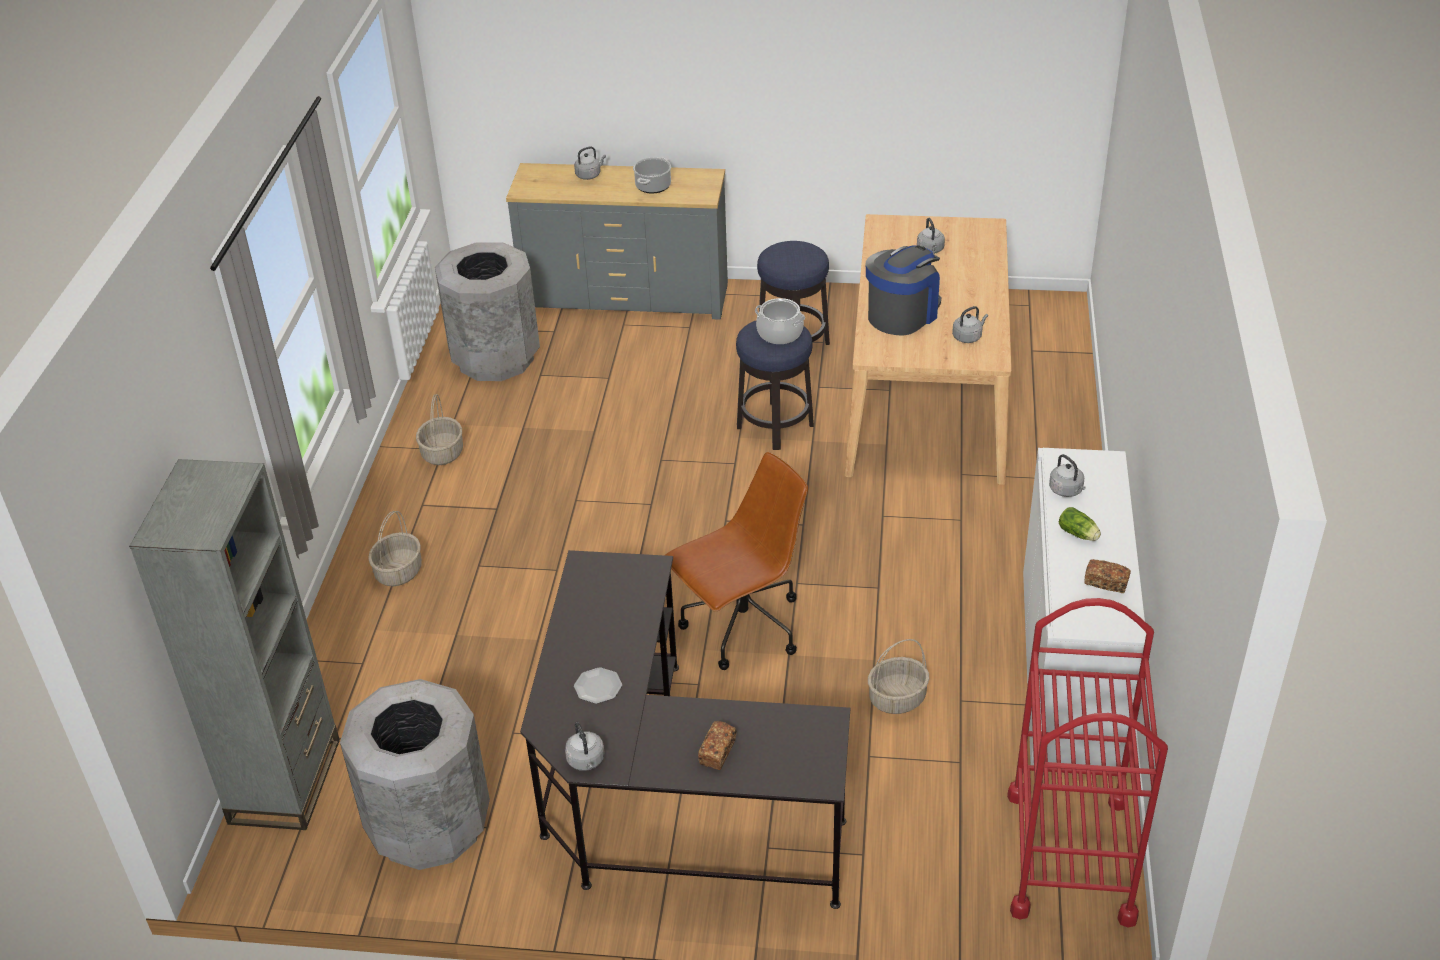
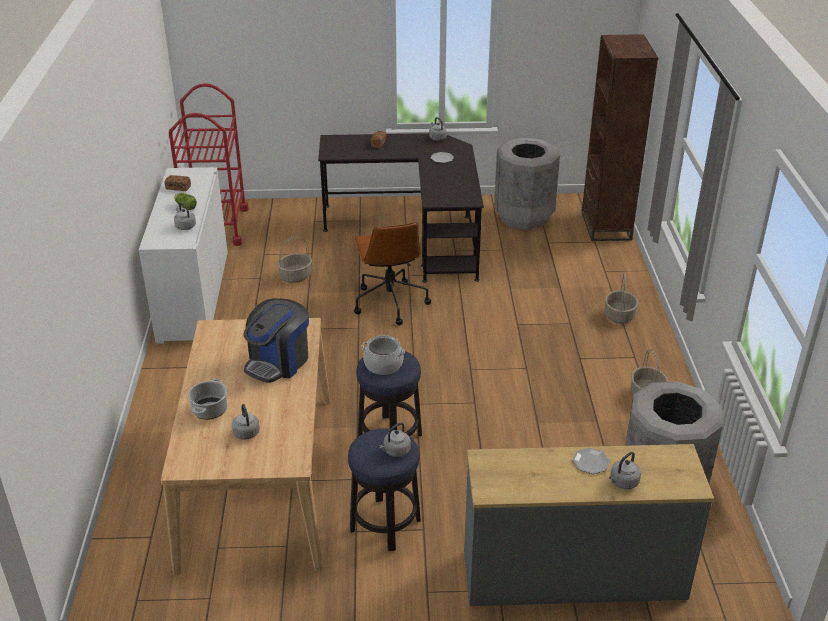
camera: 170 degrees right, 5 degrees down
(285, 781) = (605, 225): grey bookcase -> brown bookcase
(609, 189) = (590, 462): none -> plate
(653, 186) = (544, 470): cooking pot -> cooking pot (210, 410)
(741, 628) = (389, 302): brown office chair -> brown office chair turned 60 degrees counterclockwise
(968, 337) = (225, 345): grey kettle -> grey kettle (395, 451)

